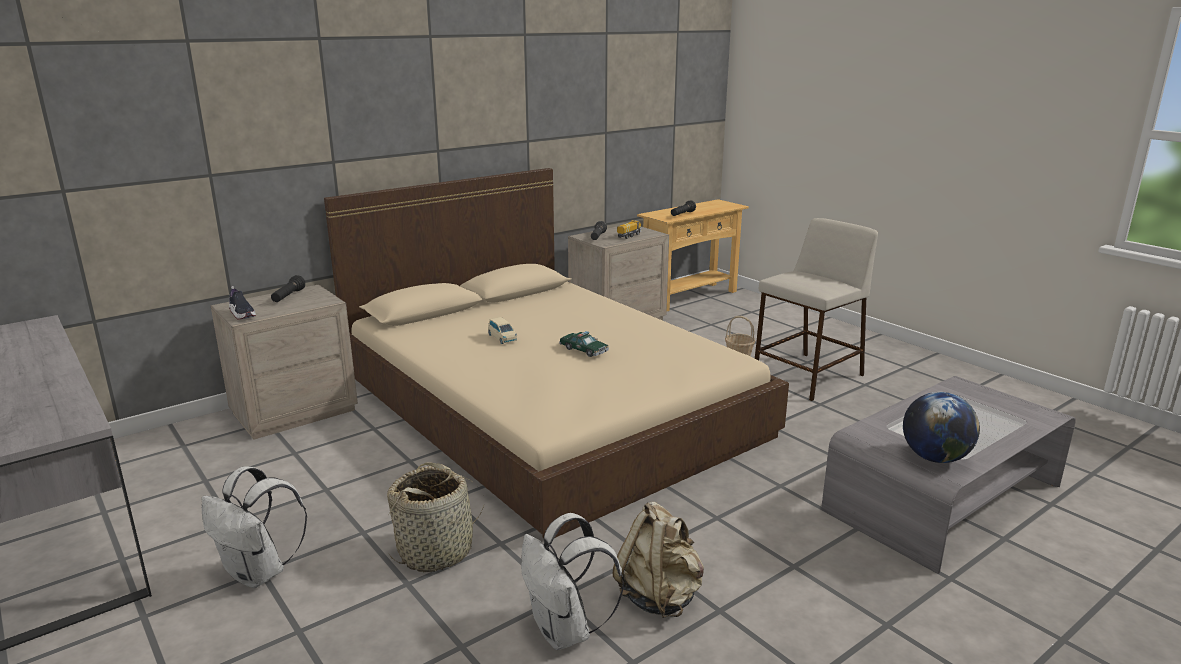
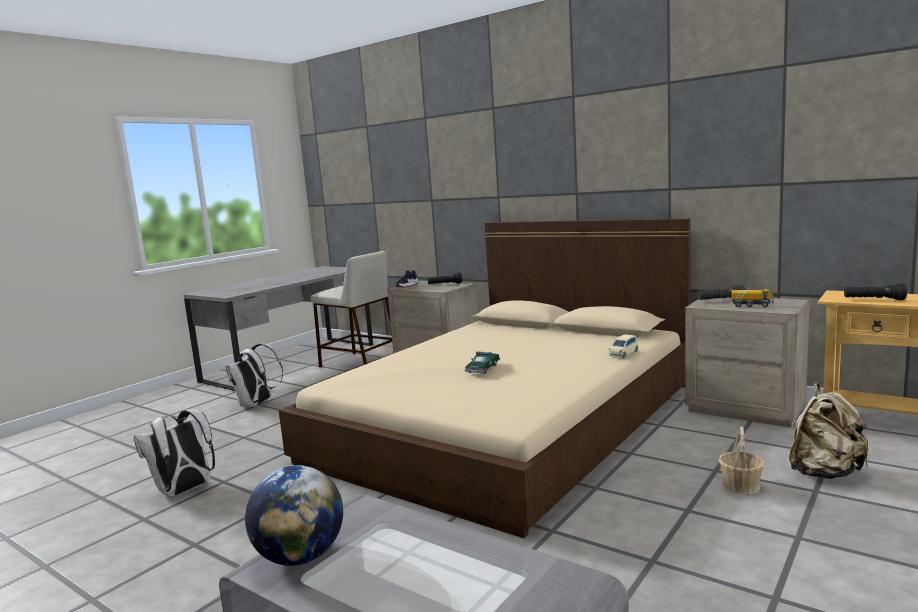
camera: 75 degrees right, 10 degrees down
(436, 551) = (278, 436): basket -> none
(502, 338) = (487, 346): beige toy car -> beige toy car (623, 353)
(659, 596) = (217, 516): beige backpack -> beige backpack (825, 473)
(807, 377) = (739, 542): beige stool -> beige stool (359, 363)

